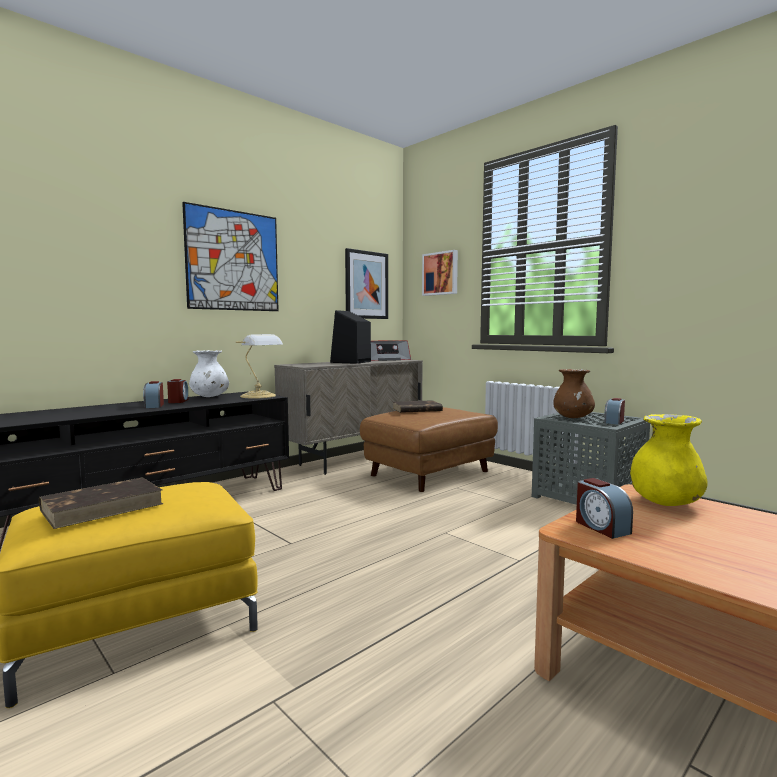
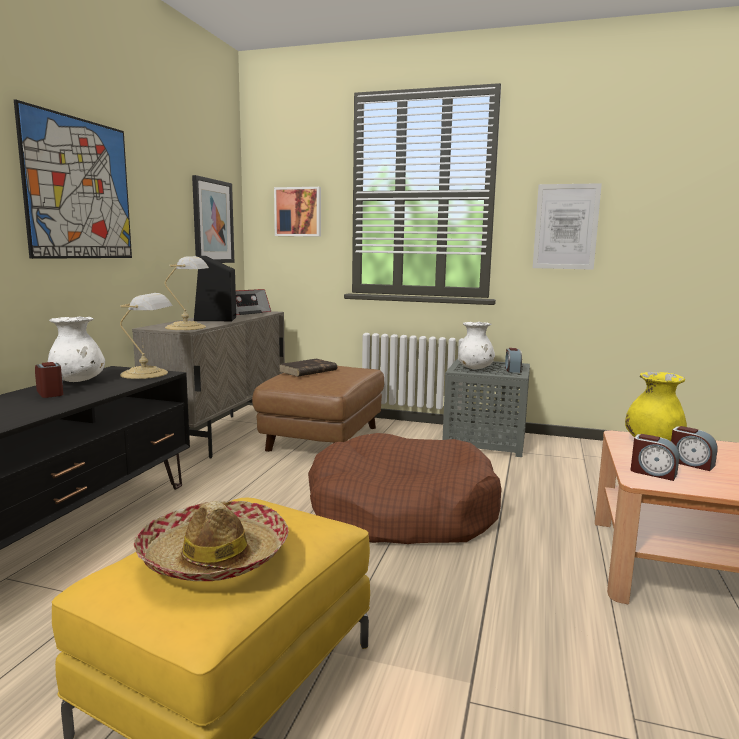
camera: 30 degrees left, 5 degrees up
(103, 506) = (214, 556): brown book -> hat
(154, 406) = (34, 405): alarm clock -> alarm clock (690, 463)
(311, 365) = (188, 327): none -> table lamp
(421, 539) = (401, 511): none -> brown dog bed
(573, 418) = (475, 368): brown vase -> white vase
(691, 264) = (566, 227): none -> picture

